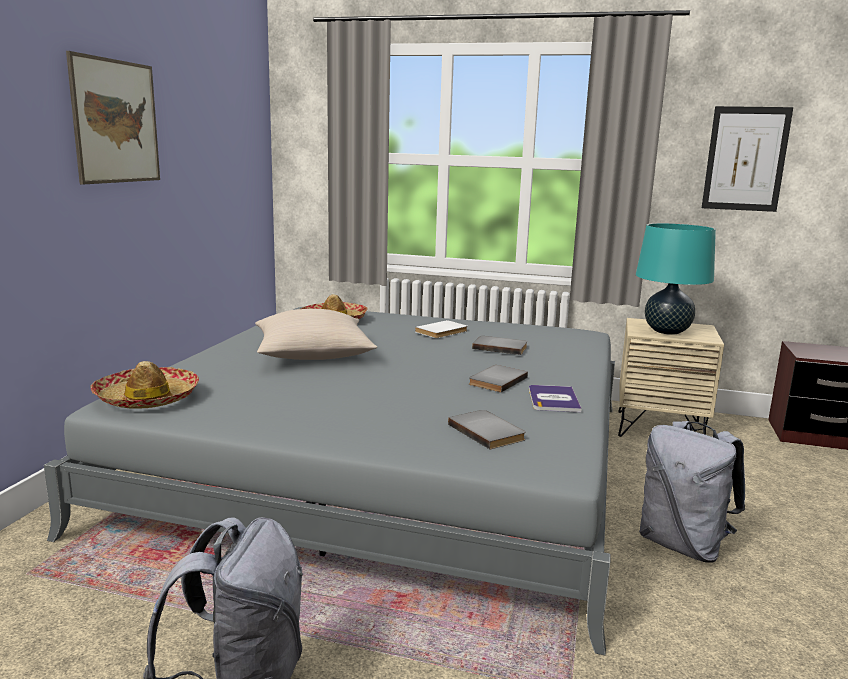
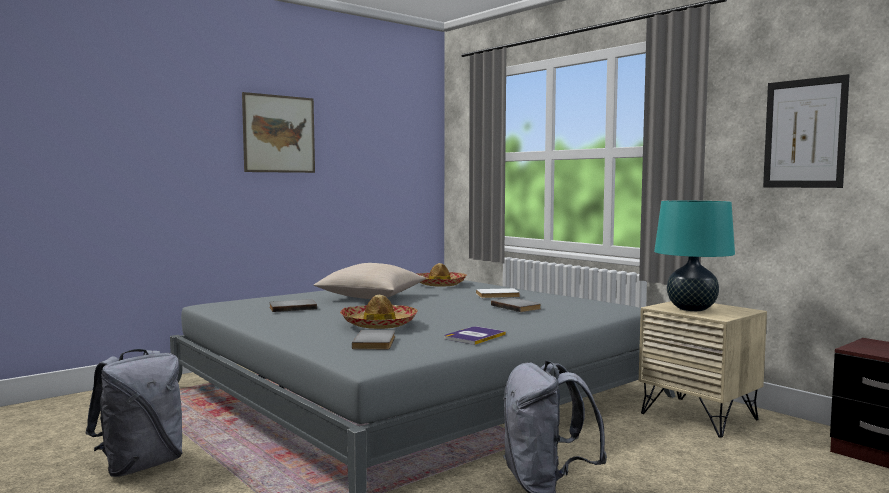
camera: 35 degrees right, 10 degrees down
(146, 398) = (231, 304): hat -> hat (379, 324)
(496, 380) = (461, 323): grey book -> grey book (292, 307)

